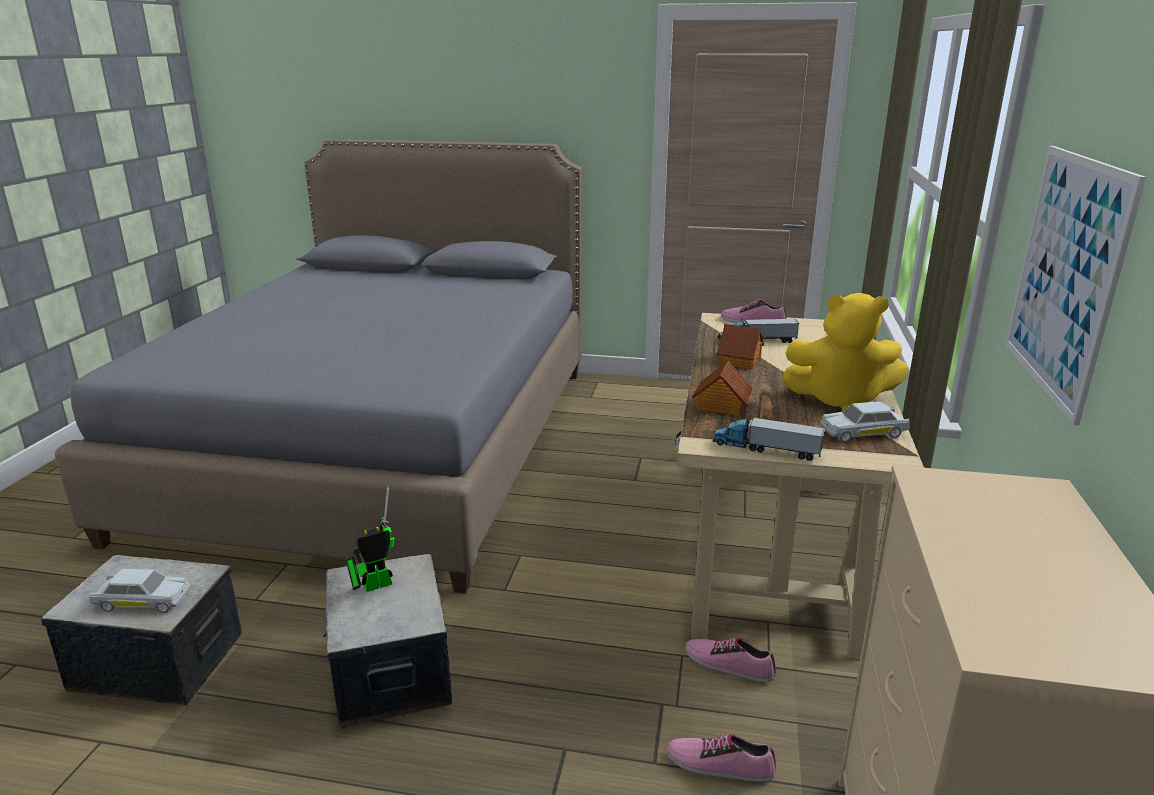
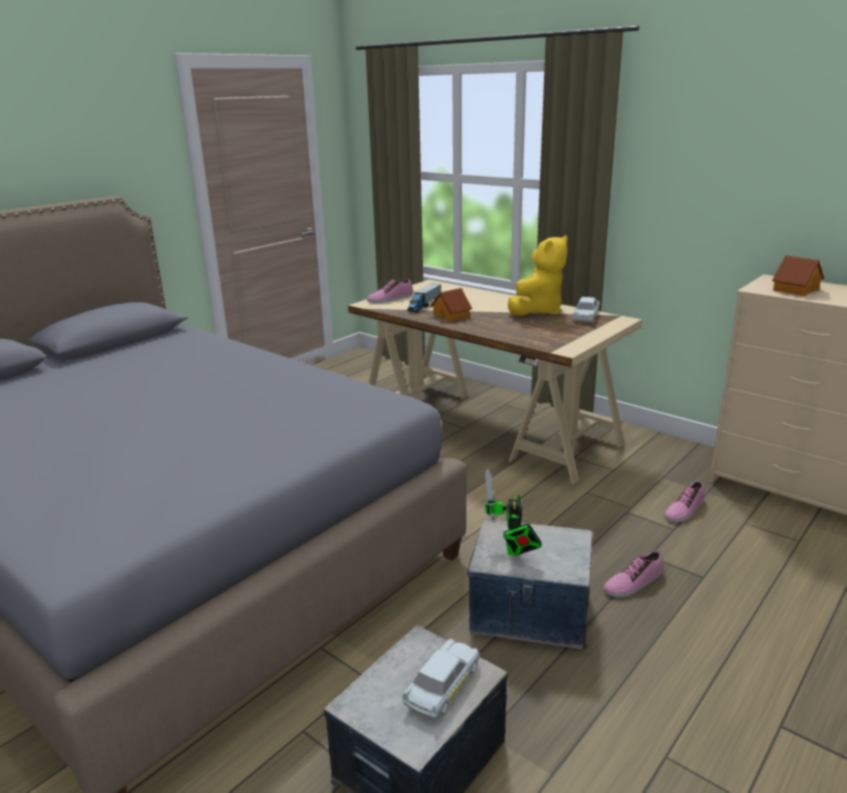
camera: 60 degrees left, 0 degrees up
(720, 406) = (516, 335): toy house -> toy house (796, 290)
(729, 664) = (605, 480): shoe -> shoe (633, 582)
(766, 449) = (586, 339): toy truck -> none
(1065, 276) = (707, 189): picture -> none

